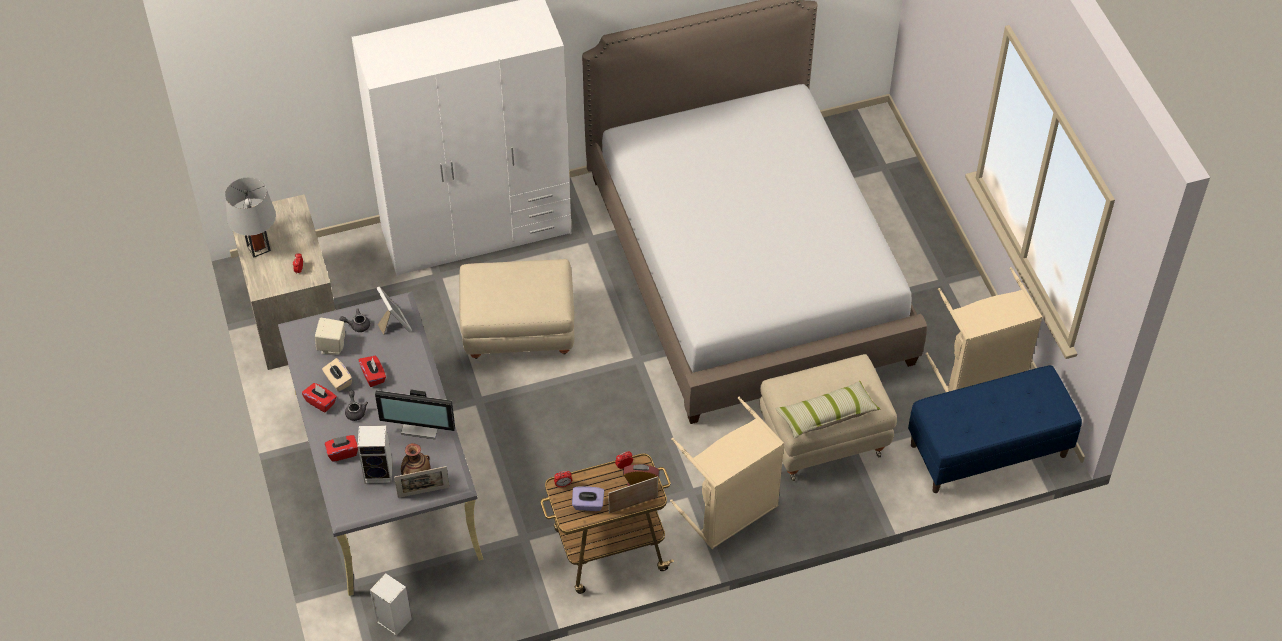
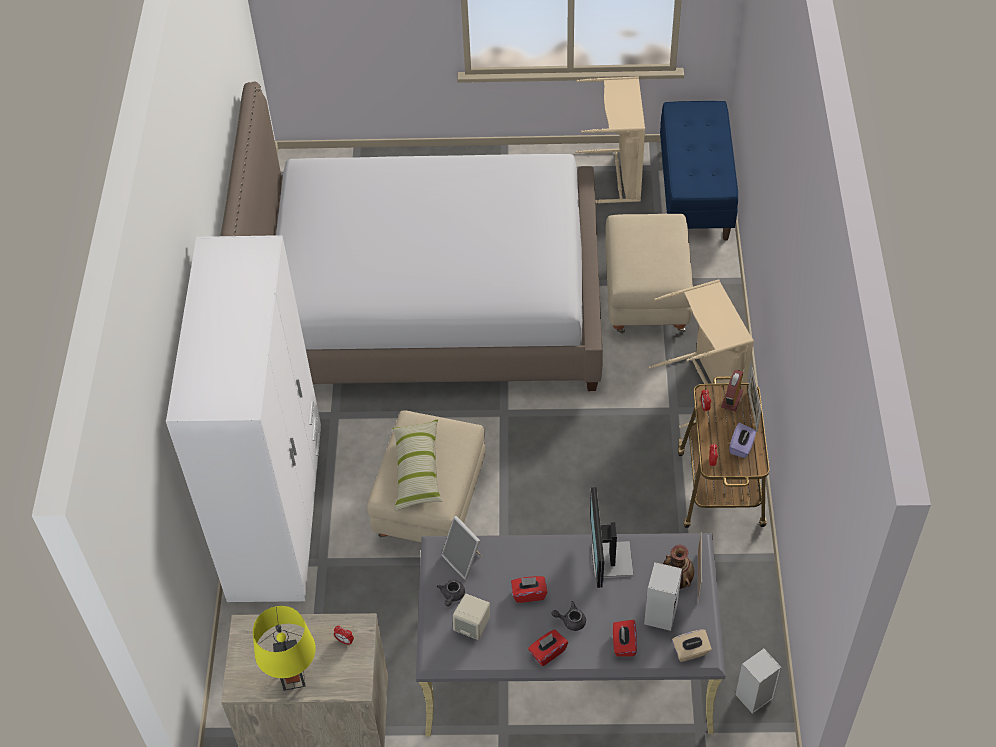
camera: 70 degrees left, 0 degrees up
(258, 248) = (293, 678): grey table lamp -> yellow table lamp
(338, 381) = (524, 630): beige tissue box -> beige tissue box (690, 651)
(394, 324) = (464, 560): picture frame -> picture frame turned 120 degrees counterclockwise
(422, 424) = (609, 561): monitor -> monitor turned 150 degrees clockwise
(826, 415) = (671, 258): pillow -> pillow (417, 470)

